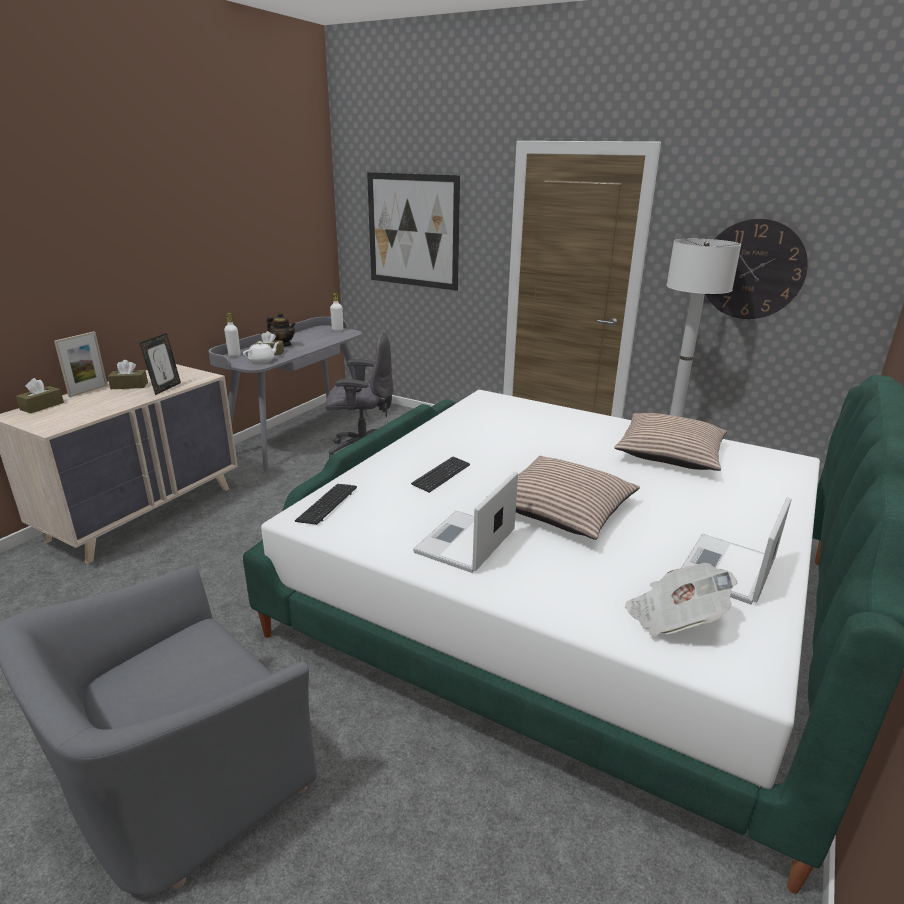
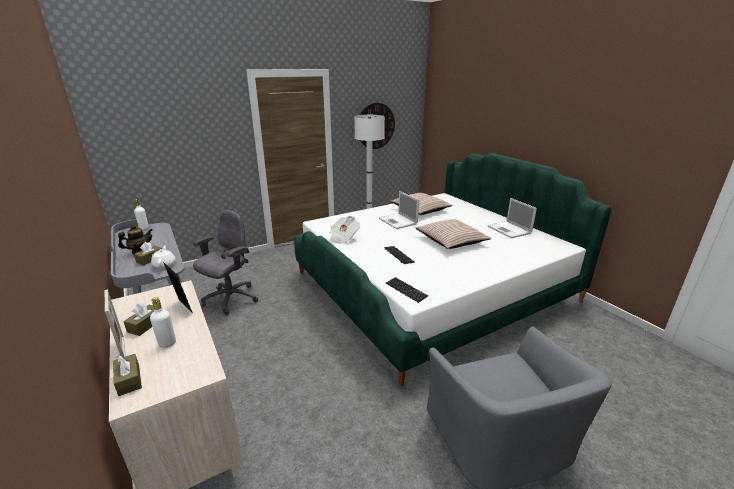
camera: 60 degrees left, 0 degrees up
(234, 355) = (127, 273): white bottle -> white bottle (167, 343)
(413, 231) = (172, 138): picture -> none
(464, 543) = (466, 266): laptop -> laptop (398, 221)
(674, 618) = (534, 246): newspaper -> newspaper (343, 238)

